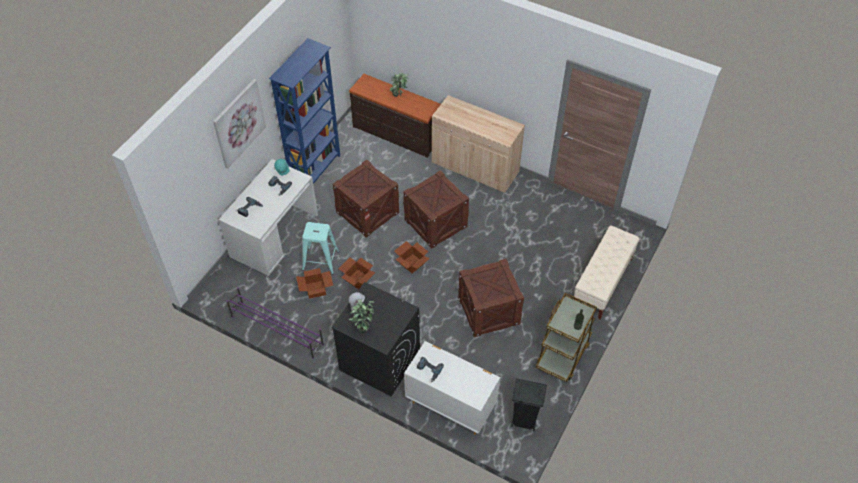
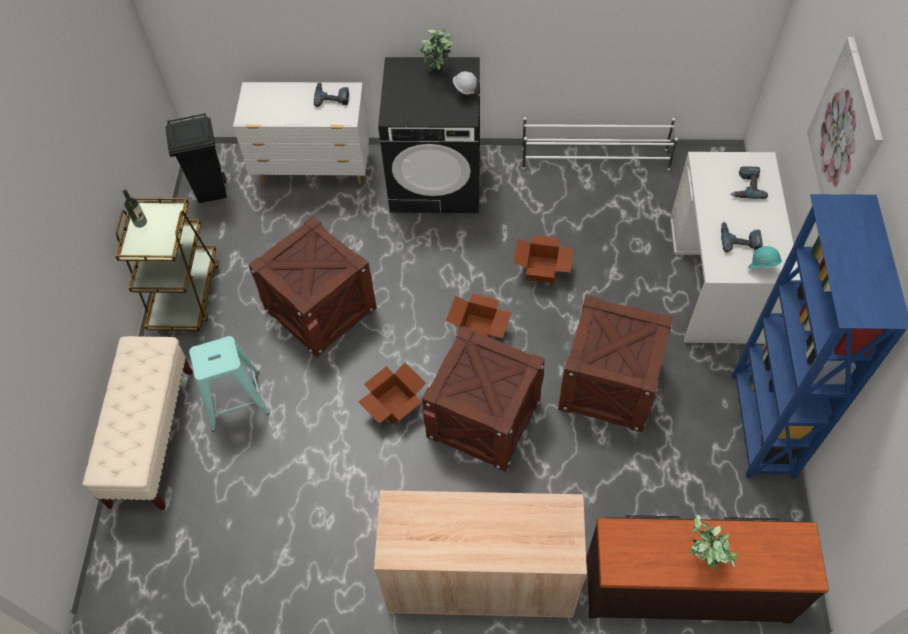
camera: 155 degrees right, 5 degrees up
(276, 330) = (596, 159): purple shoe rack -> white shoe rack
(316, 289) = (588, 229): cardboard box -> cardboard box (393, 404)
(320, 261) = (616, 271): turquoise stool -> turquoise stool (235, 401)

